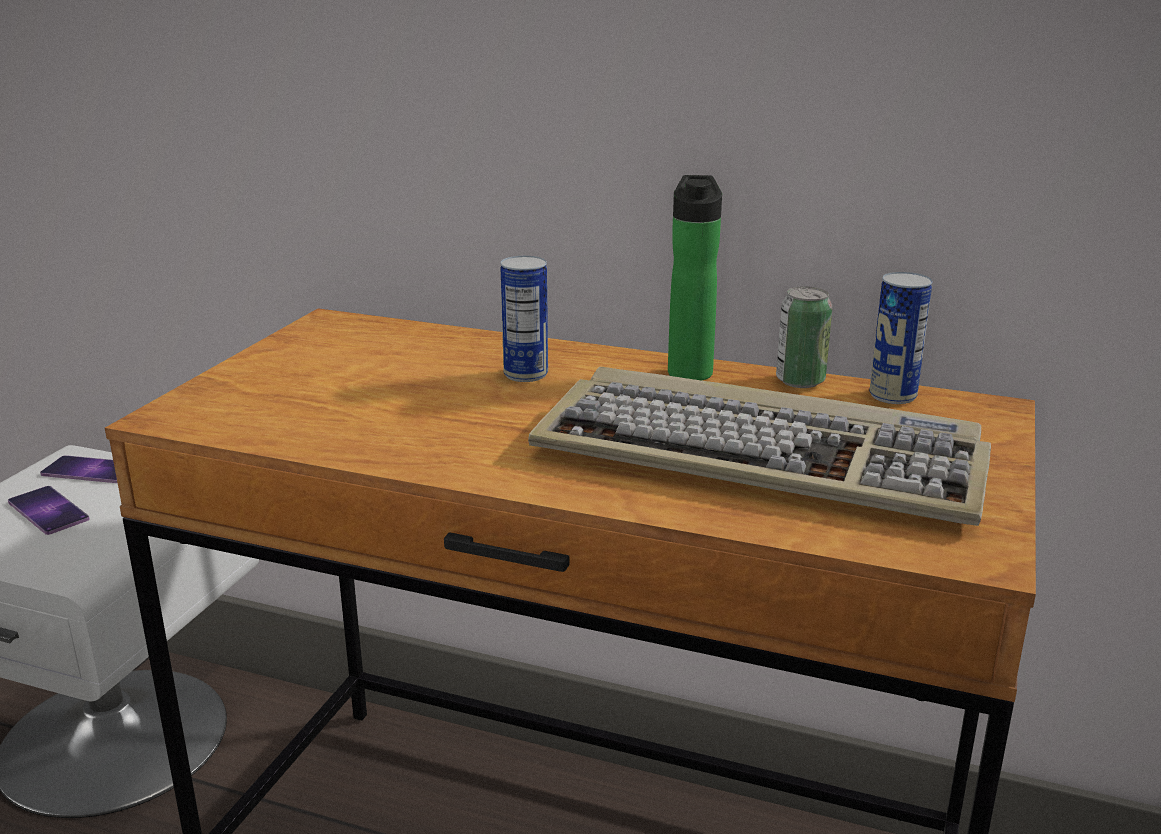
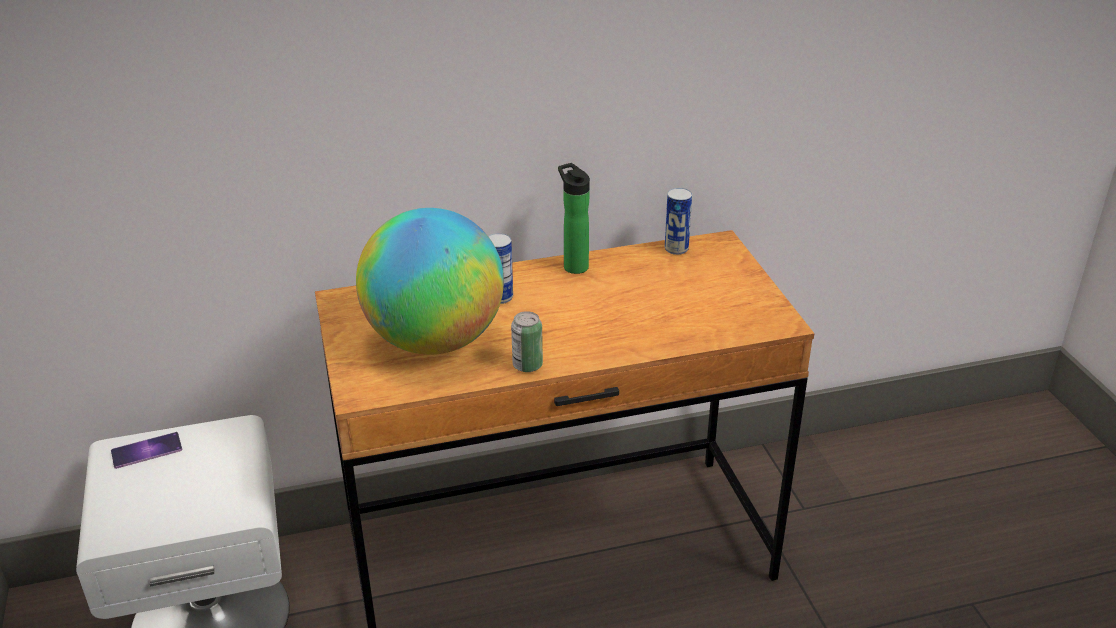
camera: 35 degrees left, 10 degrees up
(48, 511) = (162, 487): phone -> none
(360, 392) = (435, 340): none -> globe
(762, 456) = (661, 306): keyboard -> none
(800, 381) = (629, 254): can -> can (527, 365)

